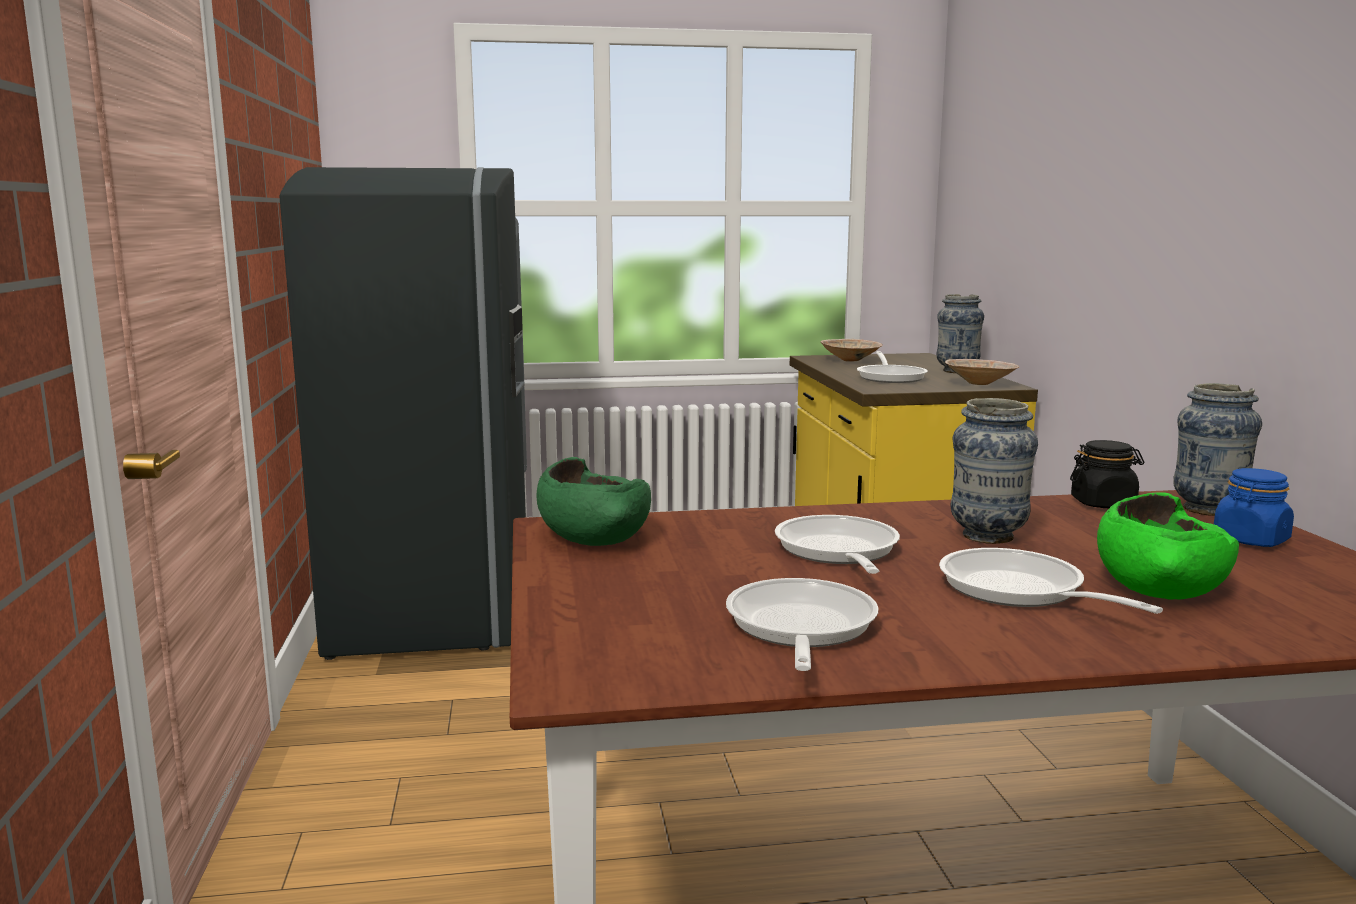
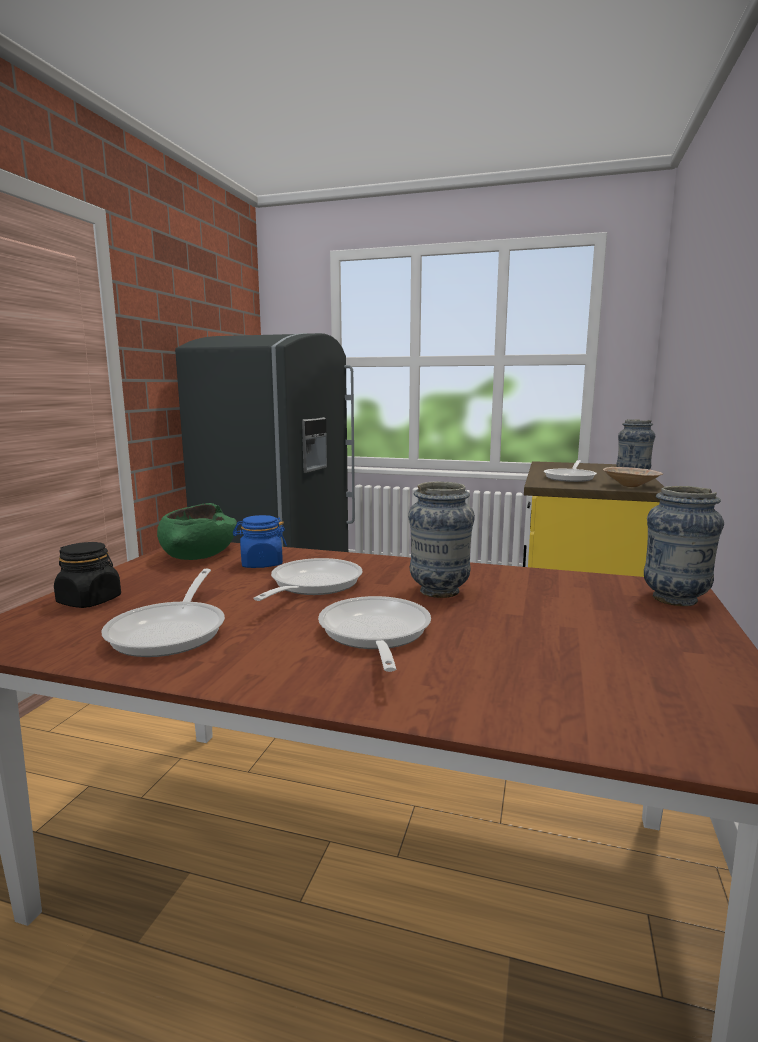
camera: 25 degrees right, 0 degrees up
(799, 629) = (172, 631): frying pan -> frying pan turned 150 degrees clockwise
(851, 360) = (567, 466): beige bowl -> none
(1103, 503) = (586, 581): black jar -> black jar (90, 601)
(1159, 583) = (502, 650): green bowl -> none
(1250, 540) = (664, 630): blue jar -> blue jar (261, 564)

